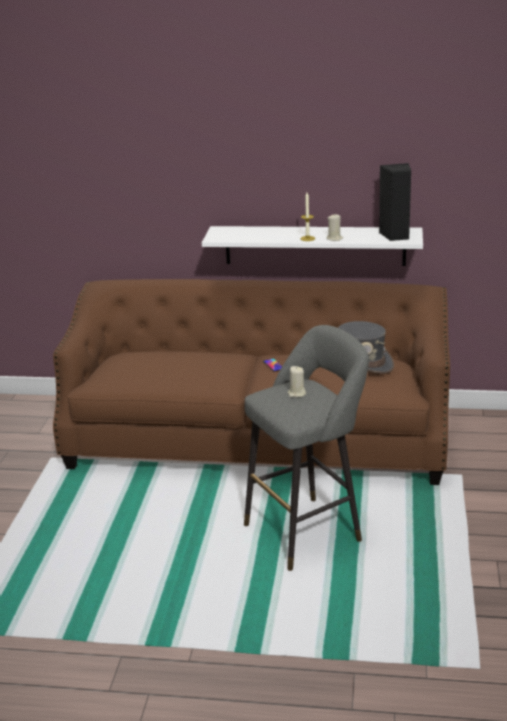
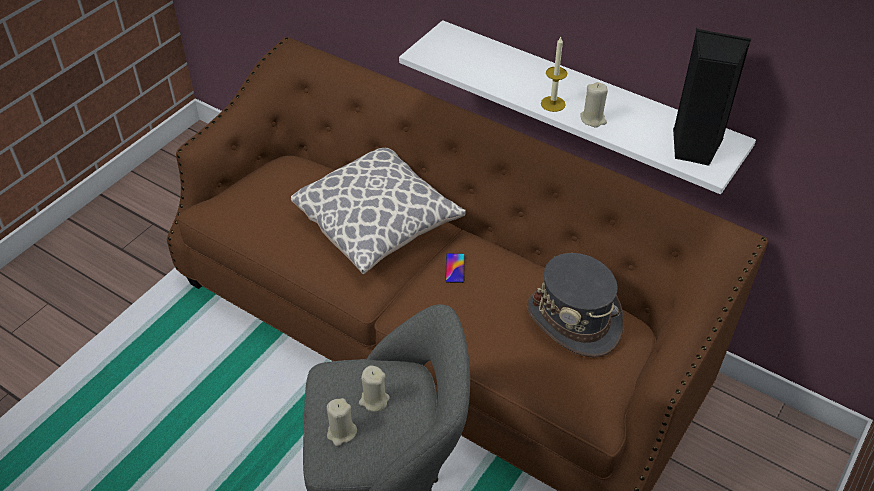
camera: 25 degrees right, 20 degrees up
(209, 362) = (379, 225): none -> pillow
(291, 408) = (341, 432): none -> beige candle

